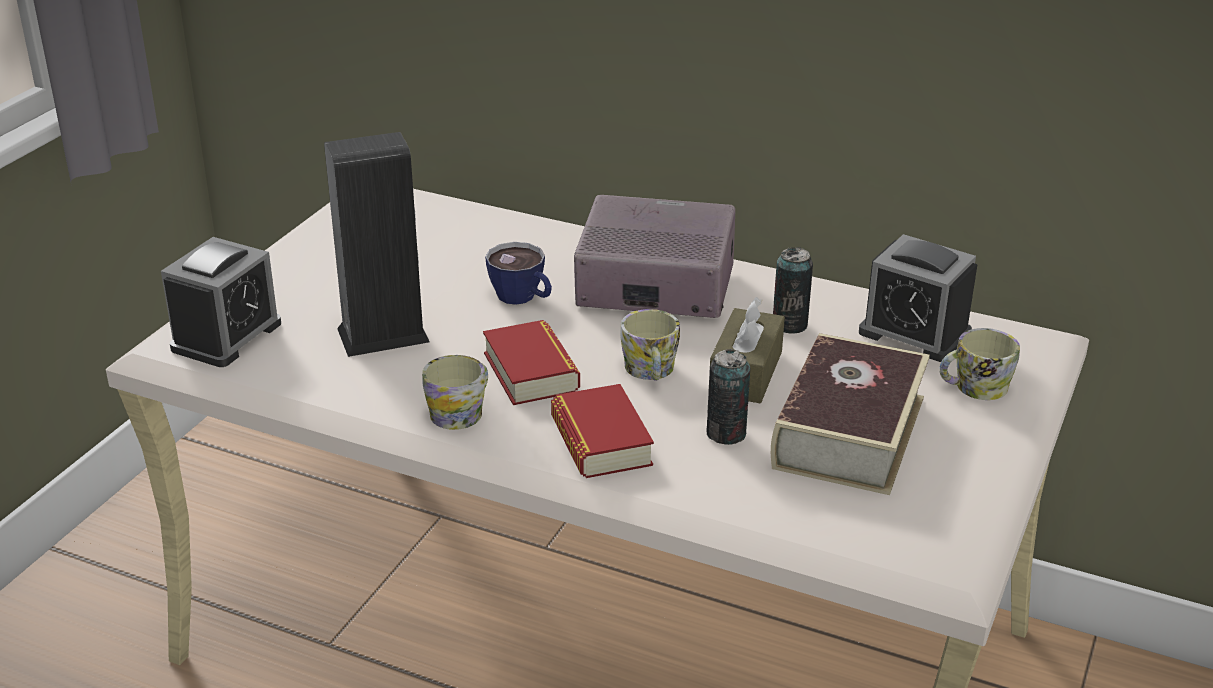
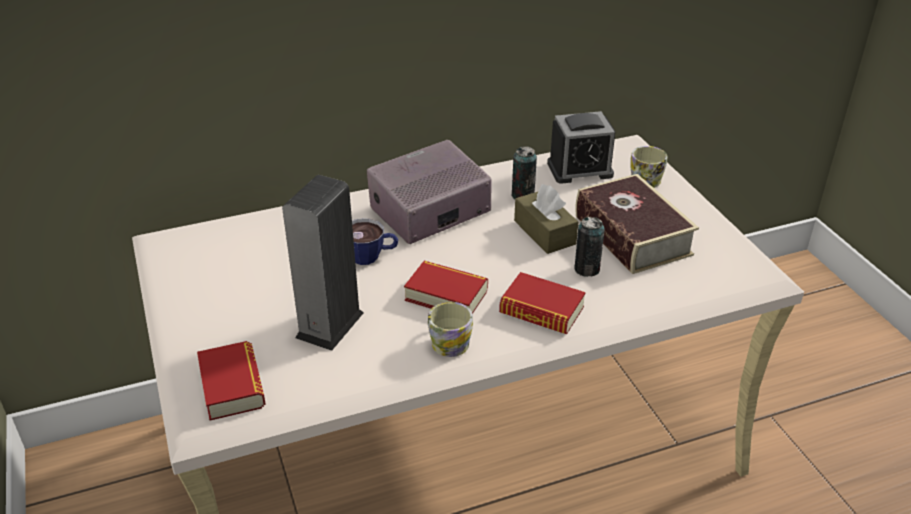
camera: 45 degrees left, 5 degrees up
(226, 336) = (232, 386): alarm clock -> book
(650, 372) = (502, 259): mug -> none

